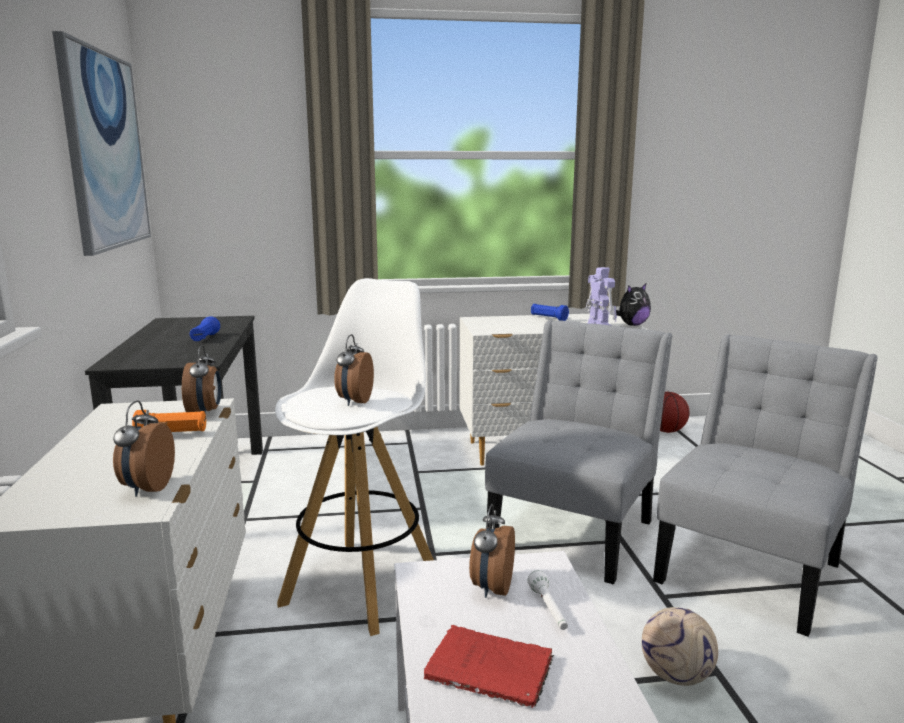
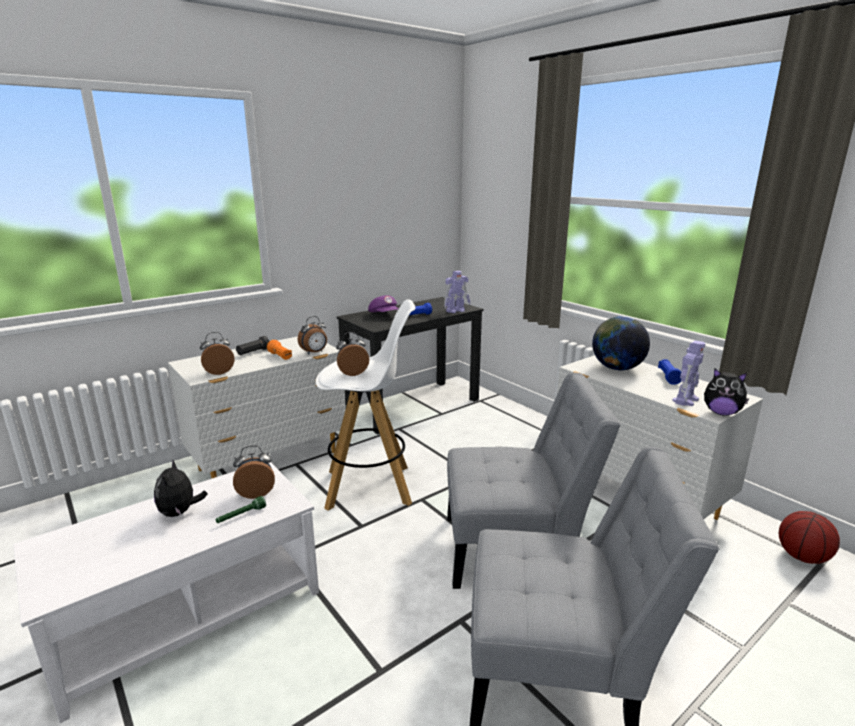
camera: 60 degrees right, 5 degrees up
(101, 451) = (253, 352): none -> black flashlight
(105, 150) = (399, 195): picture -> none
(157, 349) = (384, 315): none -> purple cap
(232, 323) = (456, 311): none -> toy robot
(493, 670) = (180, 512): red book -> plush toy
(506, 323) = (616, 368): none -> globe
(549, 610) = (241, 516): white flashlight -> green flashlight
(676, 676) = (362, 648): football -> none

